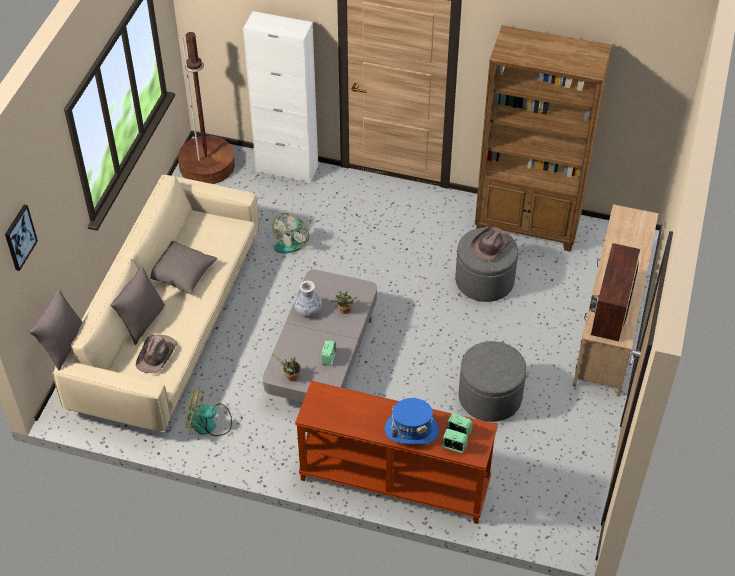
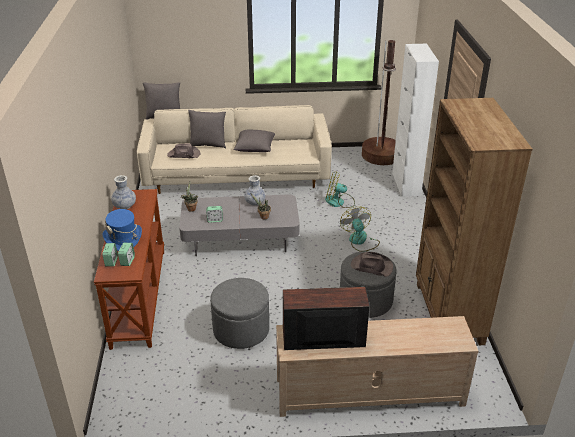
camera: 70 degrees right, 15 degrees down
(19, 237) = (166, 26): picture -> none
(209, 423) = (163, 207): fan -> fan (360, 241)
(338, 419) = (124, 206): none -> vase

